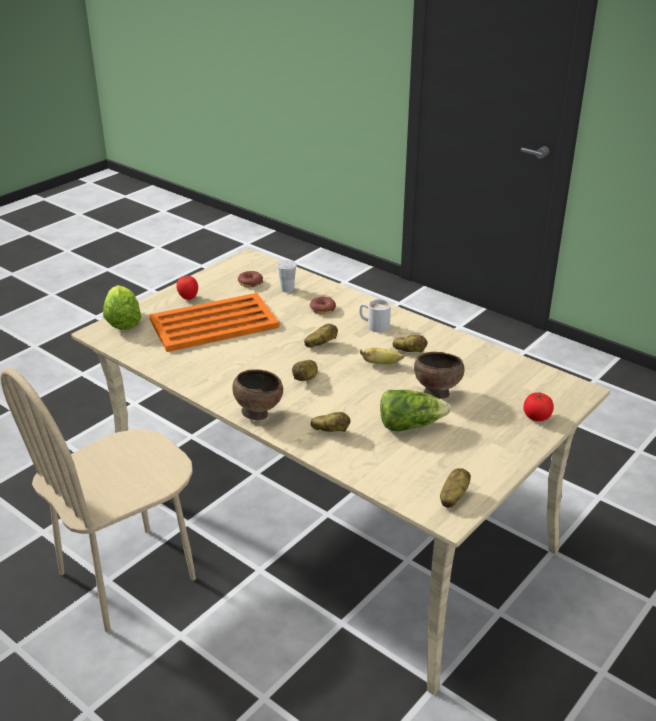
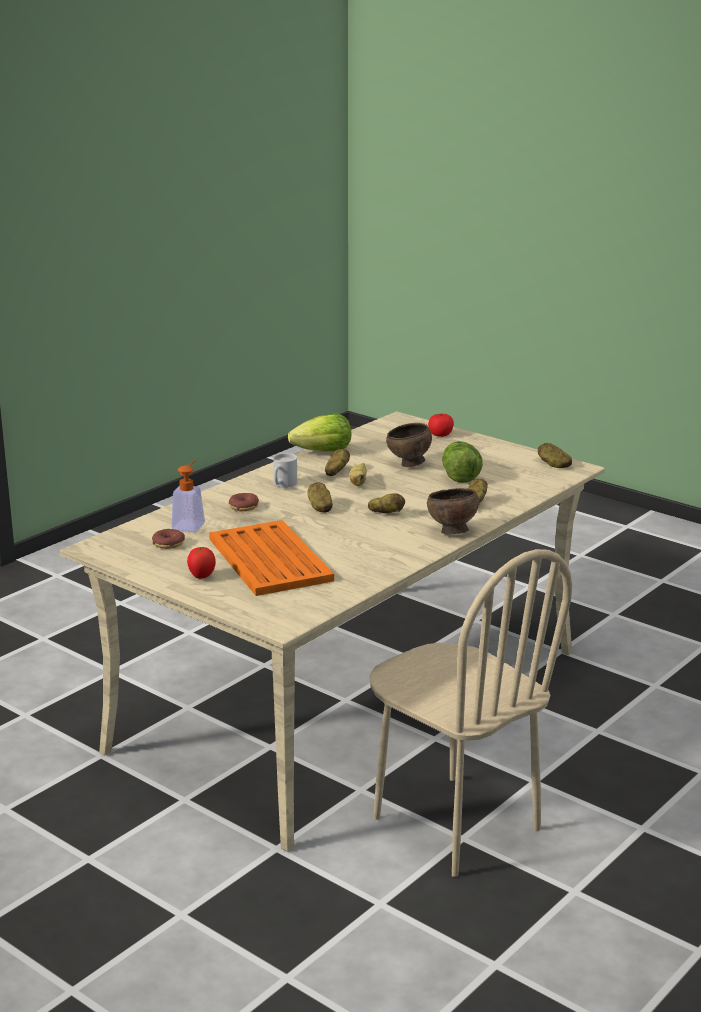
camera: 90 degrees left, 10 degrees down
(122, 322) = (259, 611): lettuce -> lettuce (323, 452)
(287, 289) = (190, 524): white cup -> soap dispenser

